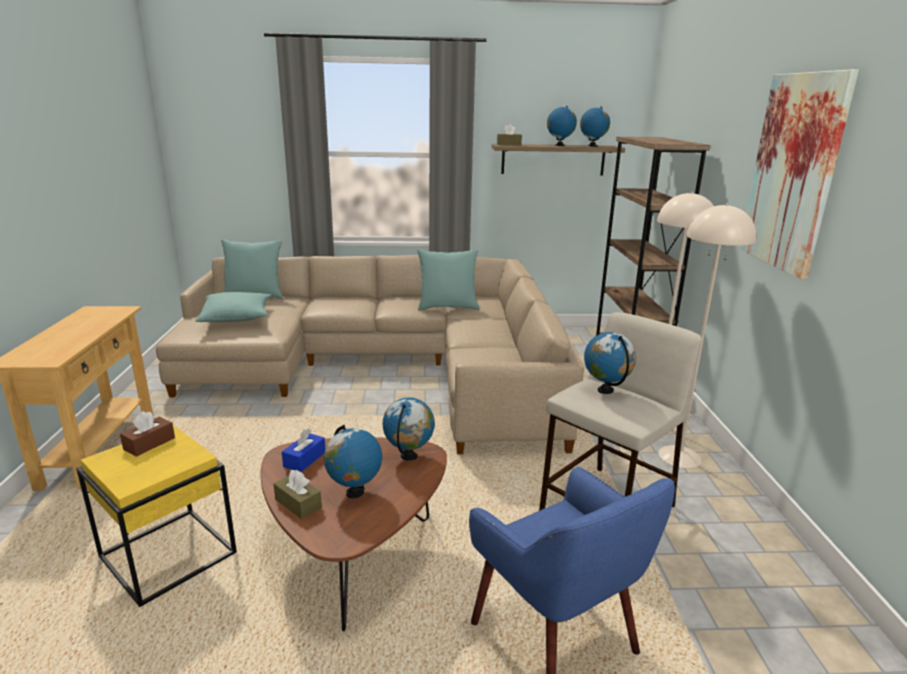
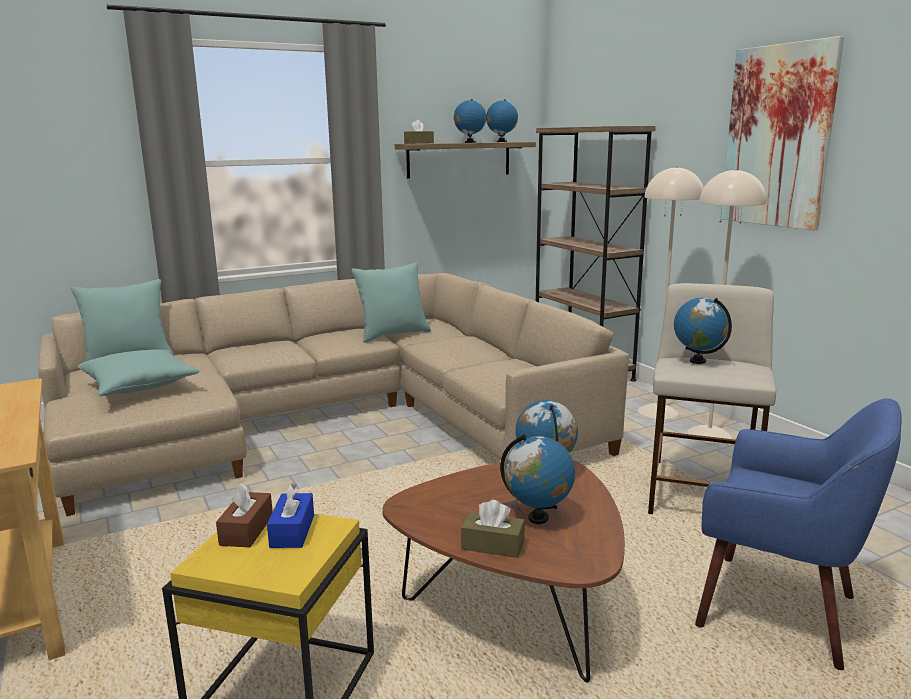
camera: 25 degrees left, 5 degrees down
(304, 459) = (438, 504): blue tissue box -> blue tissue box (292, 531)

